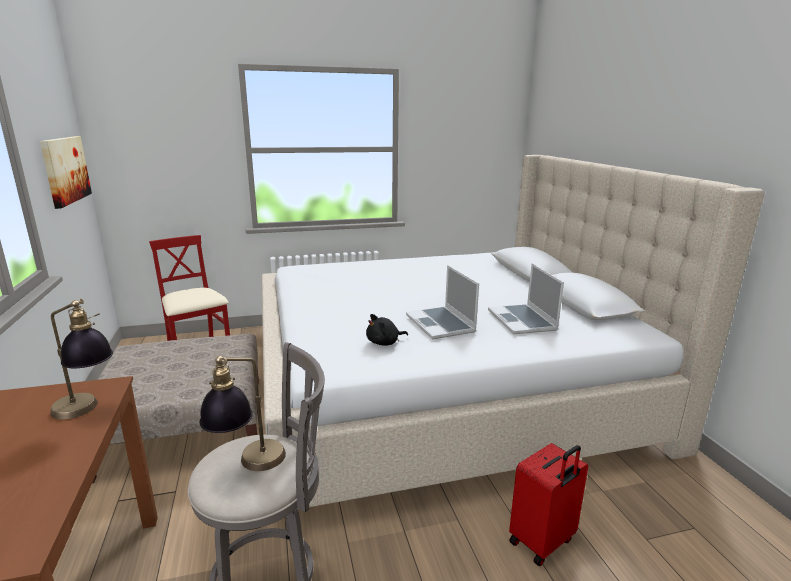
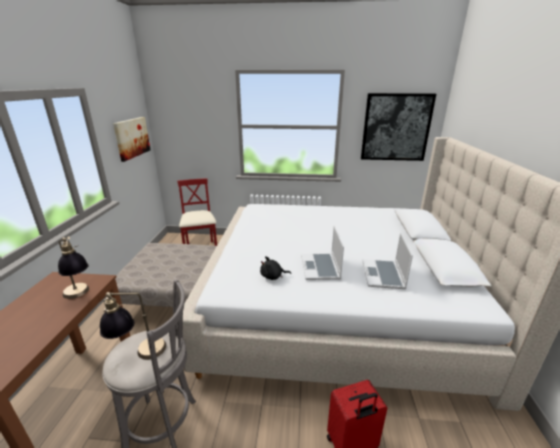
camera: 20 degrees right, 5 degrees up
(469, 147) = (396, 127): none -> picture

